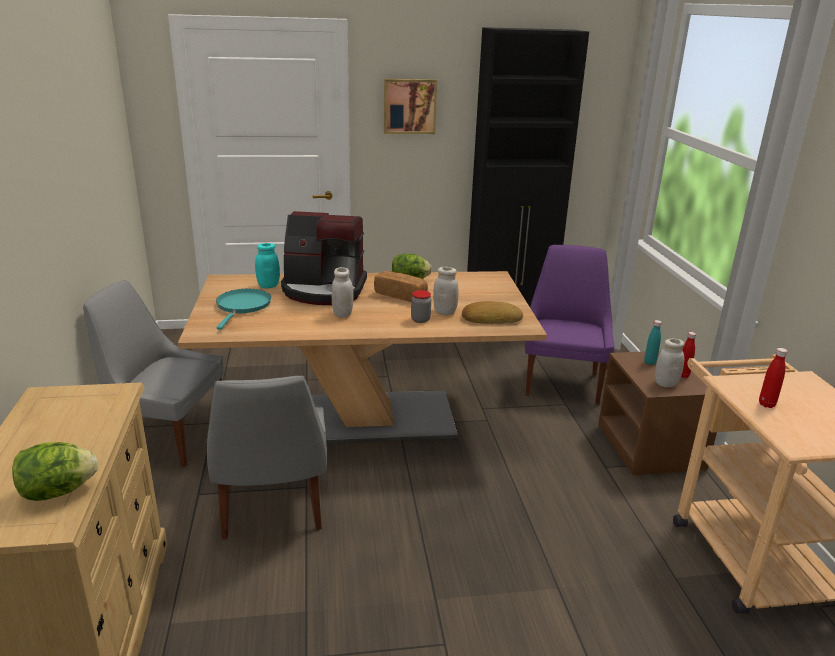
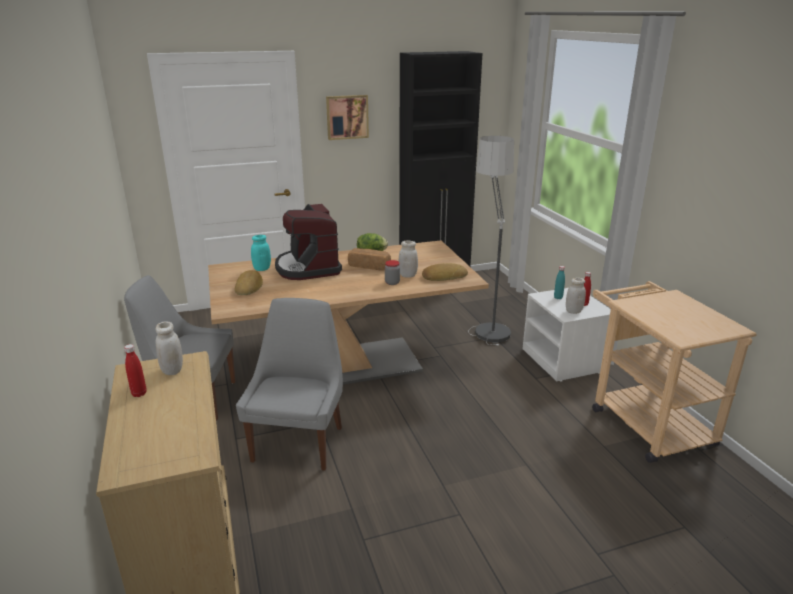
camera: 10 degrees left, 0 degrees up
(58, 492) = (187, 435): lettuce -> none
(242, 306) = (249, 287): turquoise frying pan -> bread
(272, 510) = (299, 442): grey chair -> grey chair turned 150 degrees counterclockwise
(324, 290) = (308, 267): coffee machine -> coffee machine turned 75 degrees clockwise
(342, 314) = (331, 284): white jar -> white jar (172, 370)
(562, 383) = (487, 322): purple chair -> floor lamp
(651, 448) = (564, 361): brown nightstand -> white nightstand
(766, 404) = (655, 315): red bottle -> red bottle (139, 393)

